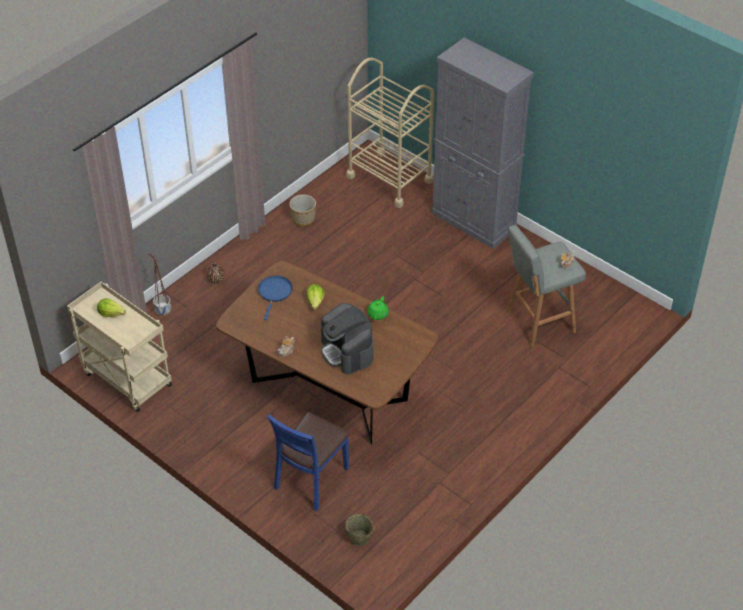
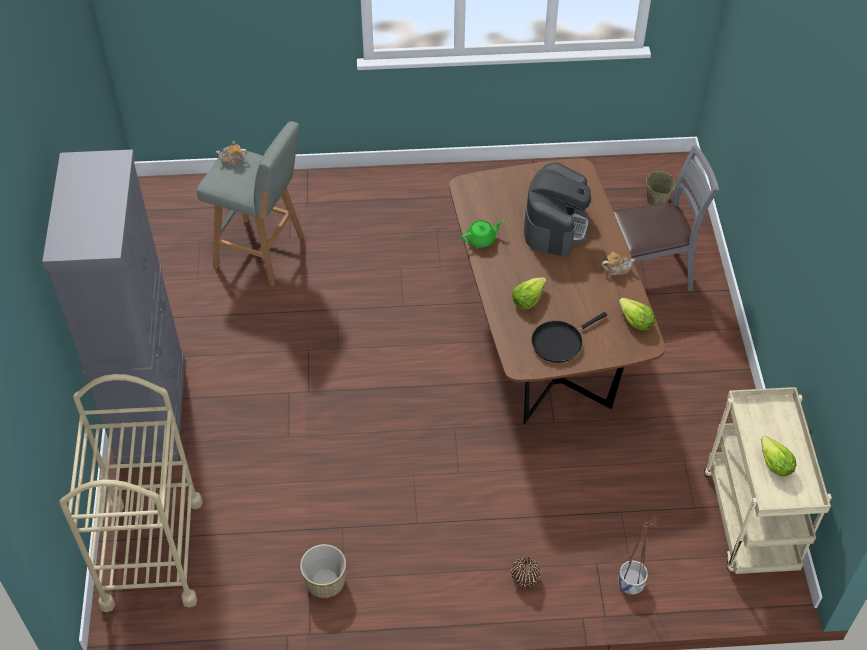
camera: 135 degrees left, 5 degrees up
(247, 330) = (634, 321): none -> lettuce
(274, 293) = (560, 342): blue frying pan -> black frying pan
(311, 479) = (649, 273): blue chair -> grey chair

